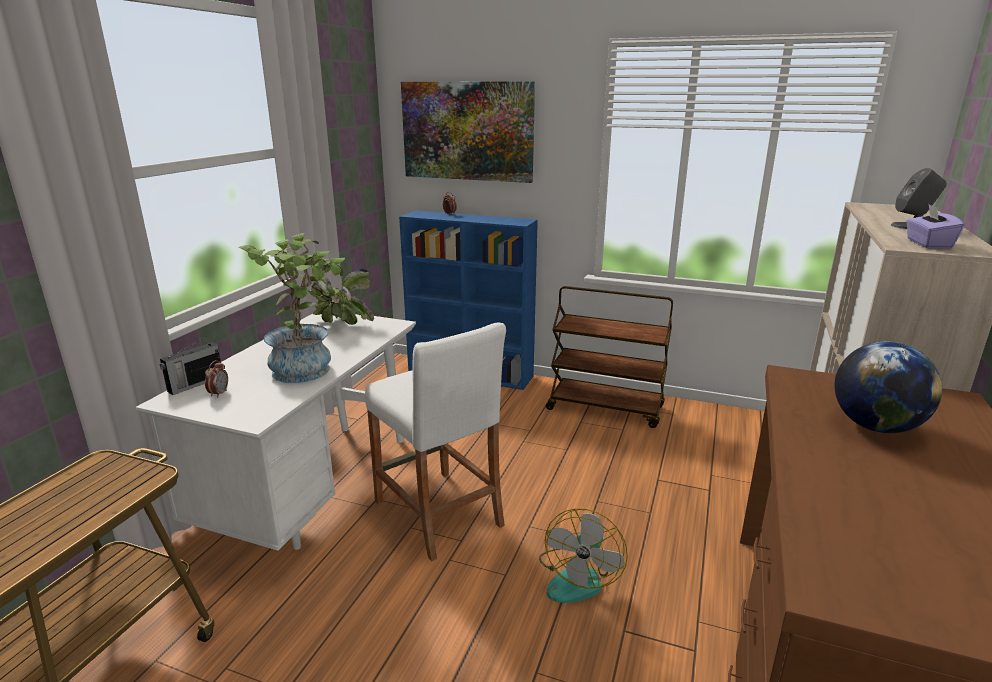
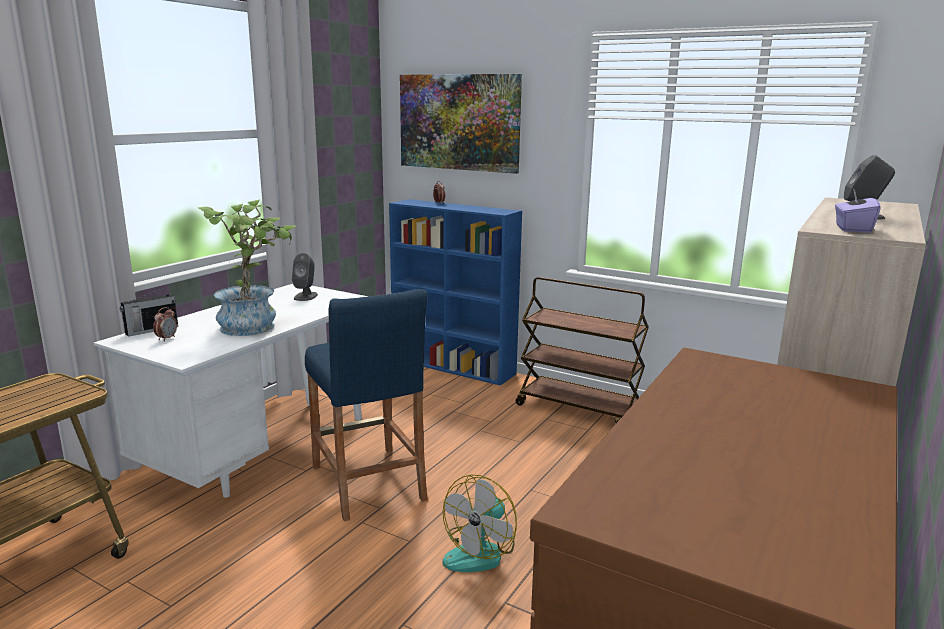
camera: 10 degrees right, 5 degrees down
(342, 325) = (305, 296): potted plant -> grey speaker
(438, 513) = (368, 482): white stool -> blue stool
(875, 427) = (750, 402): globe -> none

